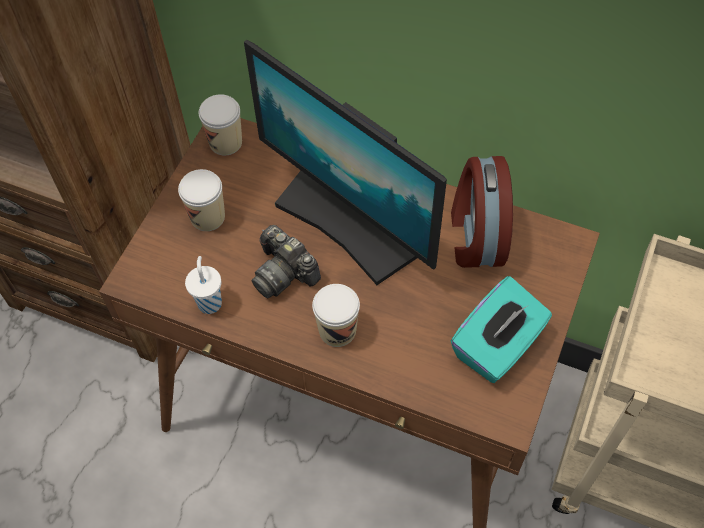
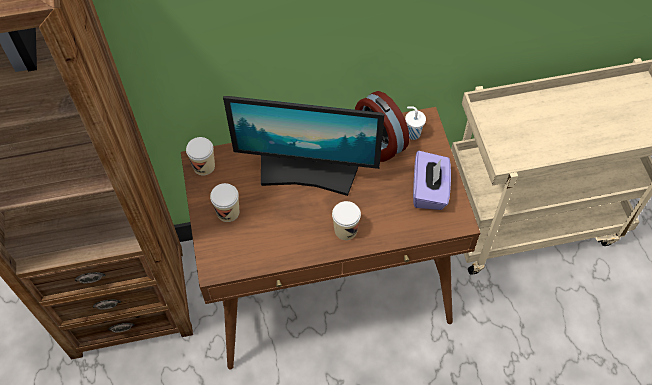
camera: 35 degrees left, 0 degrees up
(209, 302) = (267, 256): white cup -> white cup (412, 133)
(284, 272) = (294, 217): camera -> none
(497, 346) = (429, 190): turquoise tissue box -> purple tissue box

